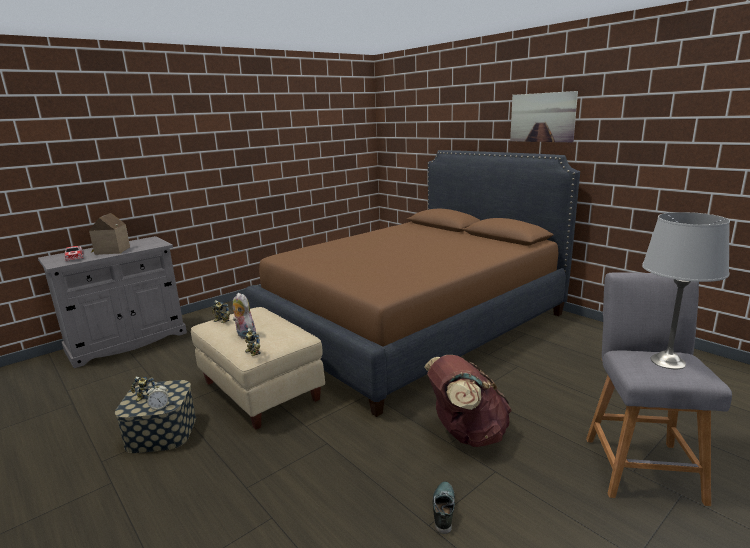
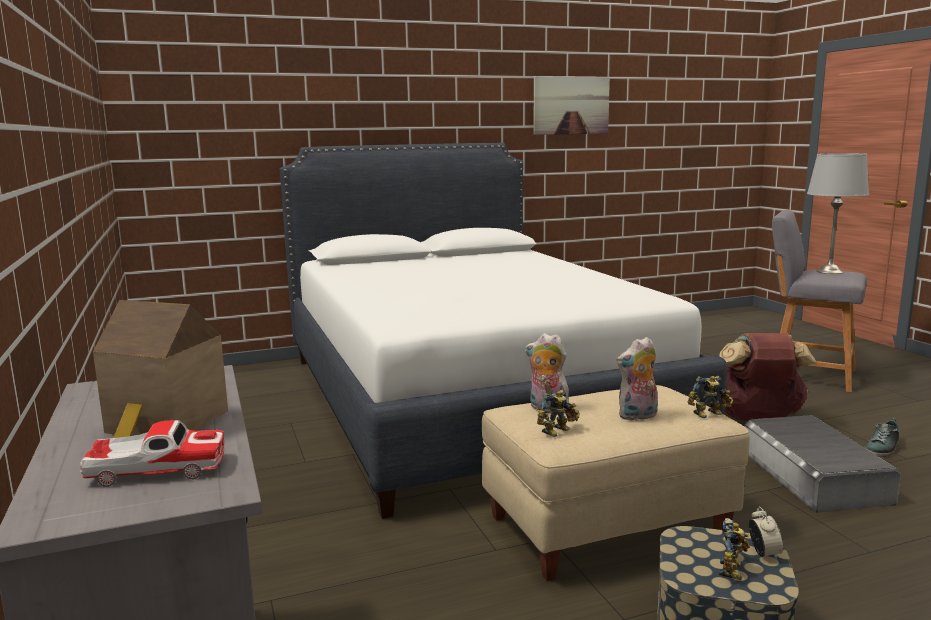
camera: 70 degrees left, 5 degrees down
(252, 315) = (546, 409): none -> plush toy
(360, 464) = (812, 476): none -> grey storage box
(413, 325) = (469, 399): brown bed -> white bed
(443, 509) = (882, 449): shoe -> shoe turned 75 degrees counterclockwise
(542, 117) = (459, 98): picture -> picture (571, 105)

